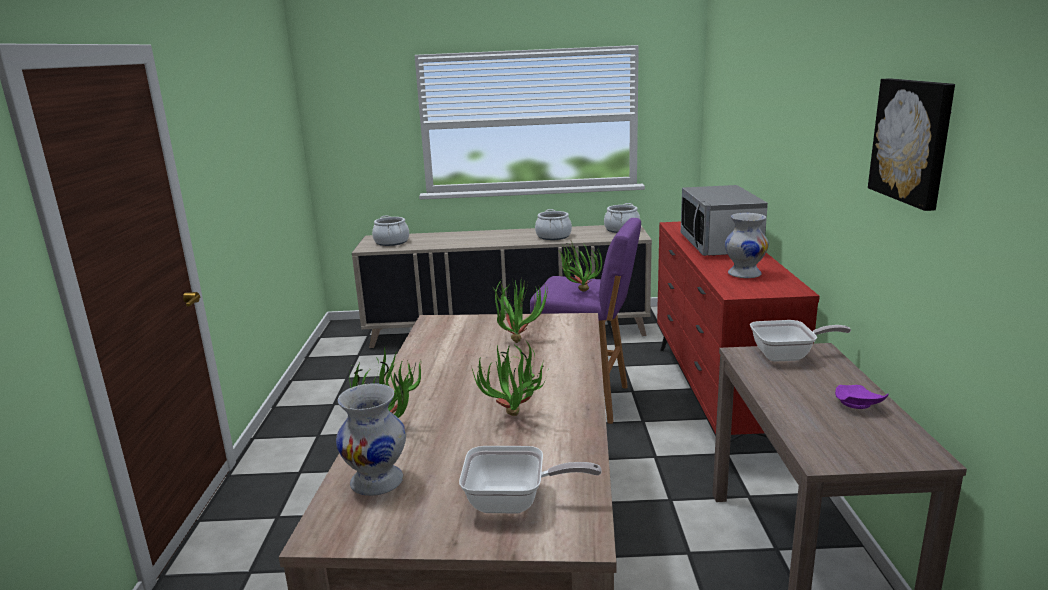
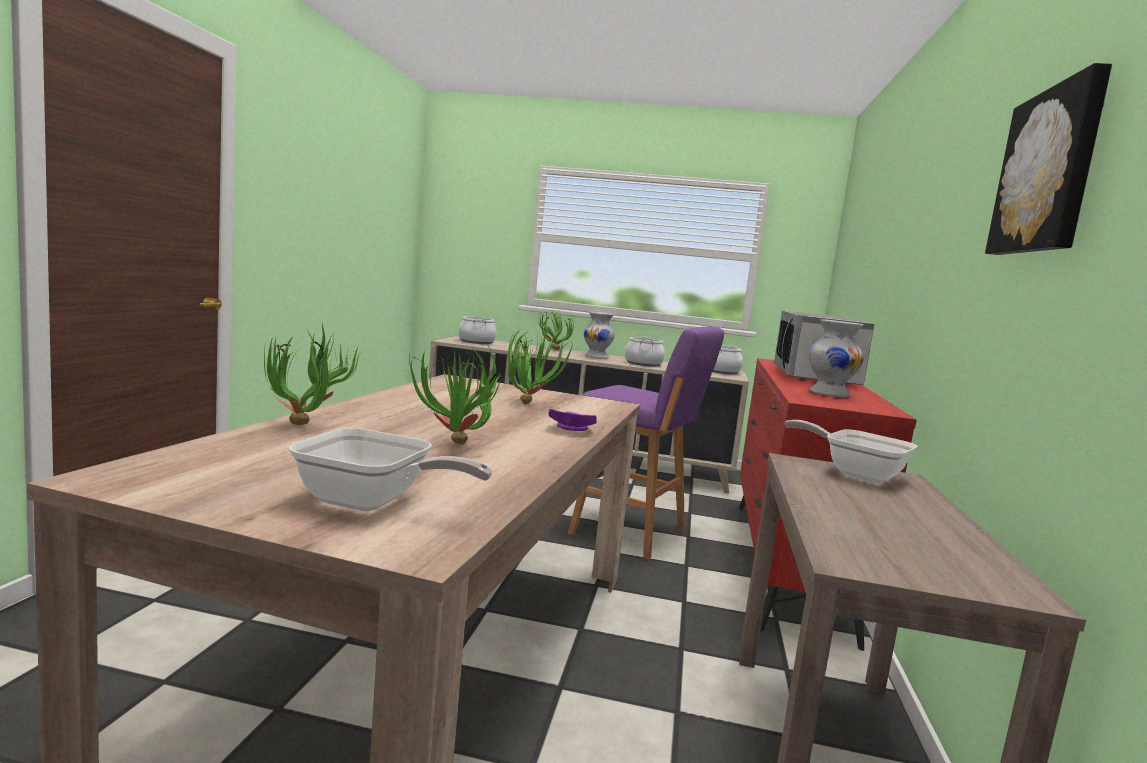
camera: 10 degrees right, 10 degrees down
(378, 481) = (235, 456): white vase -> white vase (597, 357)
(578, 291) = (636, 395): potted plant -> potted plant (551, 349)
(788, 356) = (855, 473): frying pan -> frying pan turned 150 degrees counterclockwise
(857, 405) = (930, 527): purple plate -> purple plate (571, 429)

